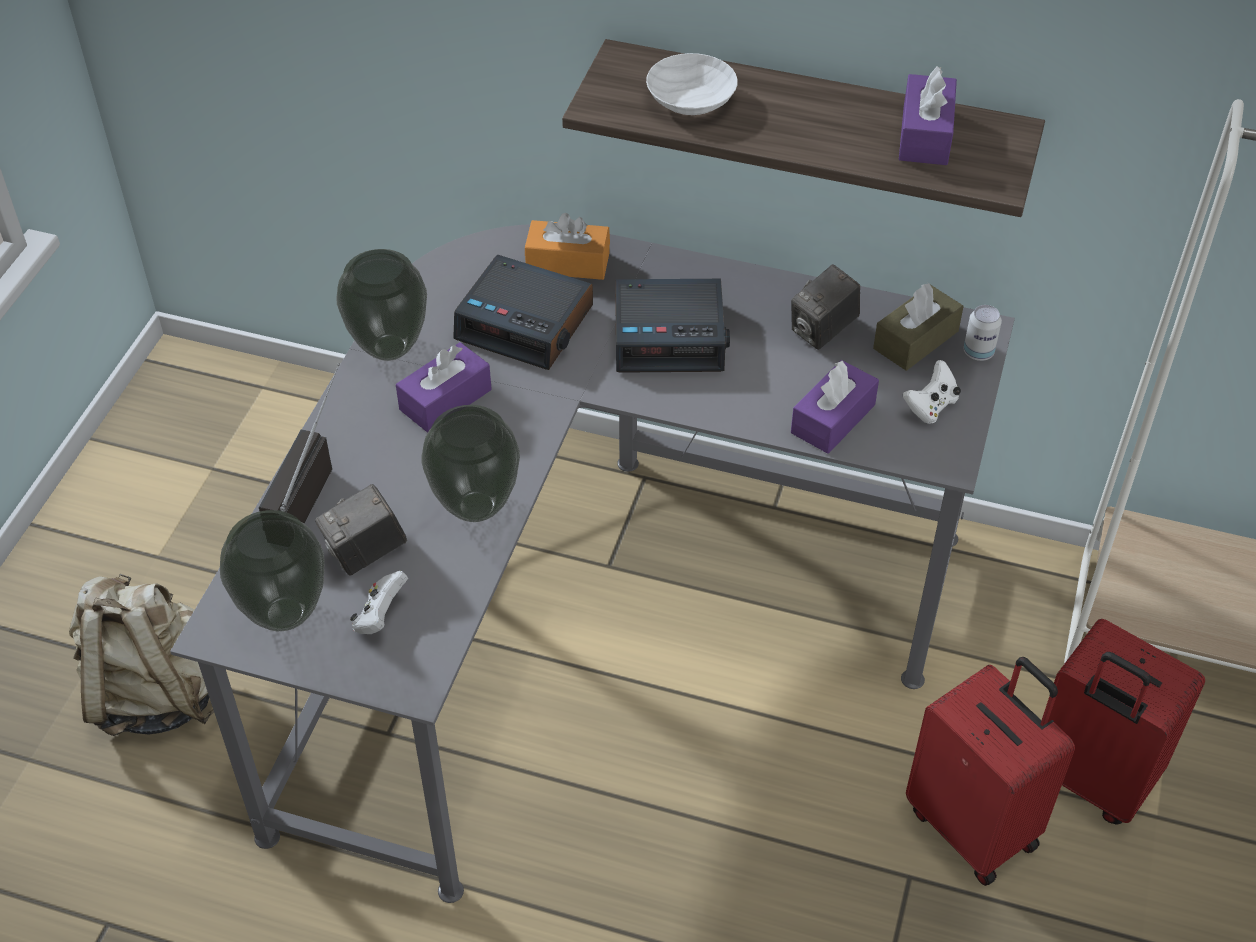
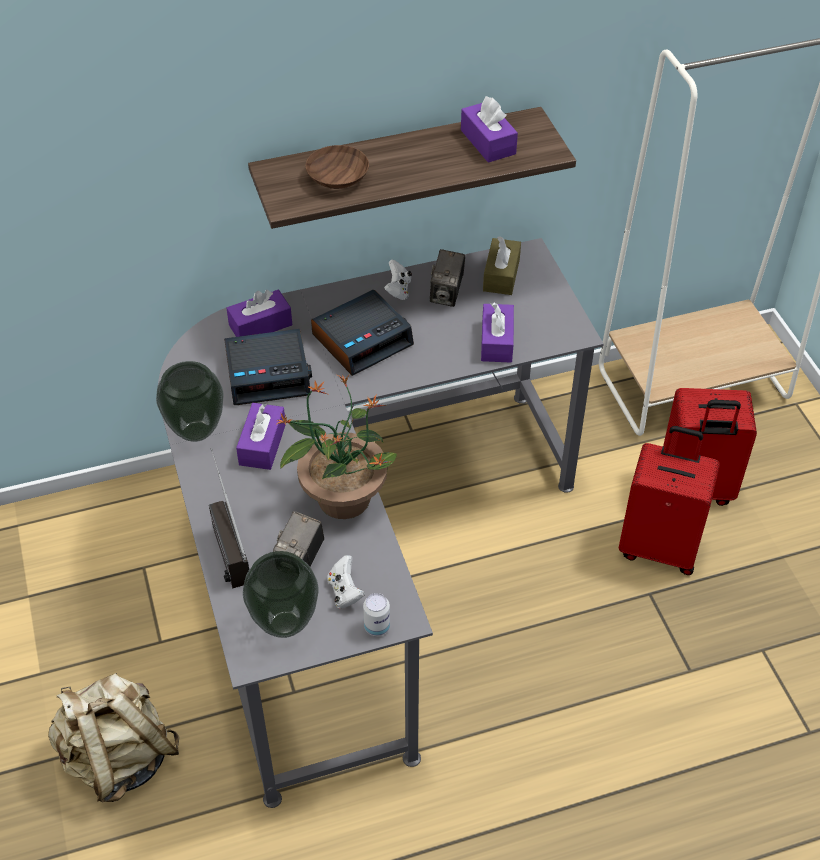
camera: 35 degrees left, 0 degrees up
(477, 507) = (342, 497): vase -> potted plant
(568, 262) = (260, 325): orange tissue box -> purple tissue box
(689, 100) = (337, 178): white bowl -> brown bowl
(930, 406) = (542, 308): white game controller -> white game controller (398, 290)
(978, 352) = (540, 266): can -> can (377, 627)

